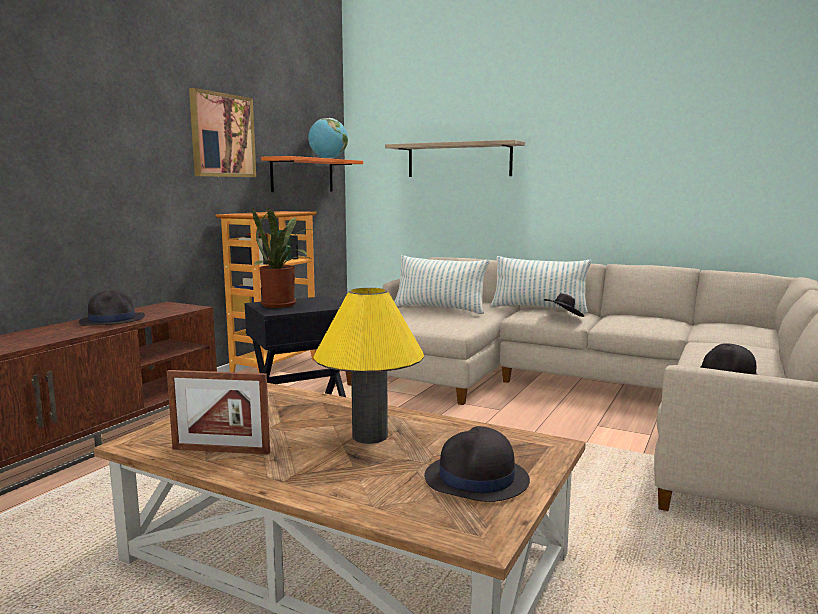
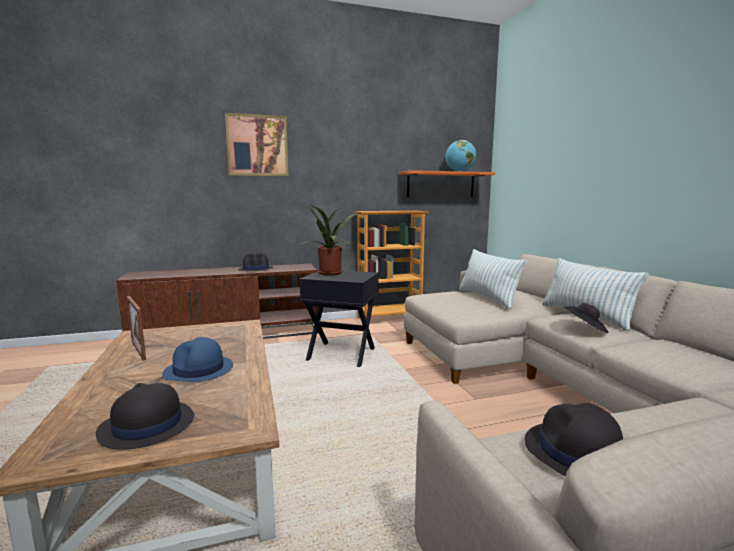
camera: 45 degrees right, 0 degrees up
(222, 135) = (364, 158): picture -> picture (257, 146)
(370, 436) = (199, 370): yellow table lamp -> blue hat
(458, 160) = (563, 167): shelf -> none

